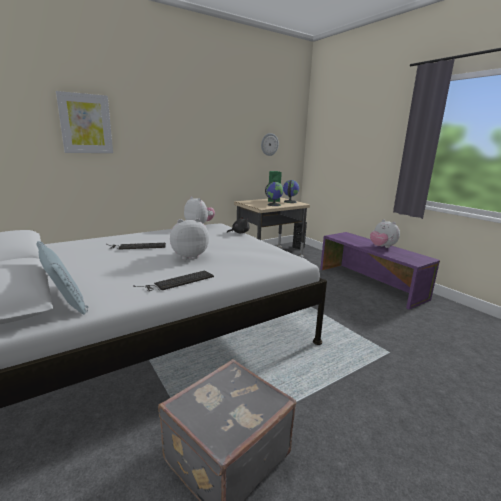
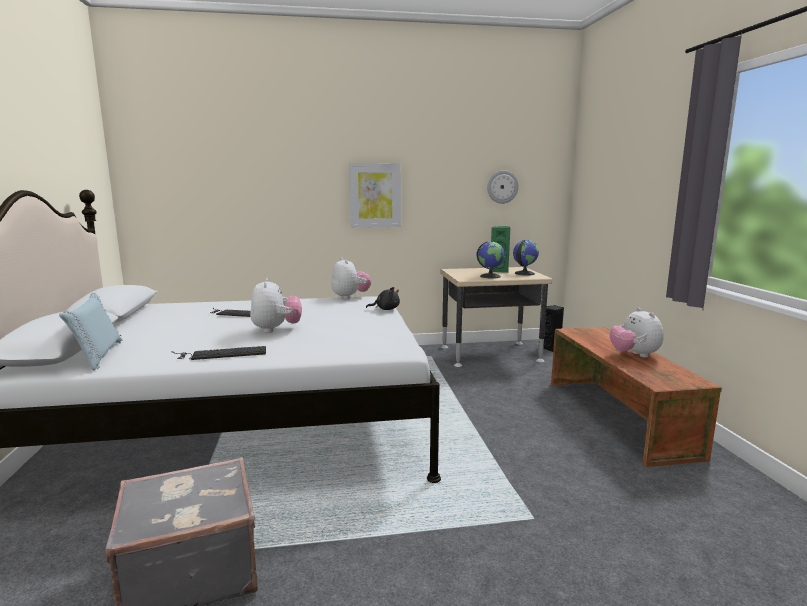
camera: 25 degrees right, 5 degrees down
(86, 124) = (243, 169): picture -> picture (375, 195)
(189, 256) = (276, 329): plush toy -> plush toy turned 75 degrees clockwise
(371, 283) = (620, 416): purple bench -> brown bench

